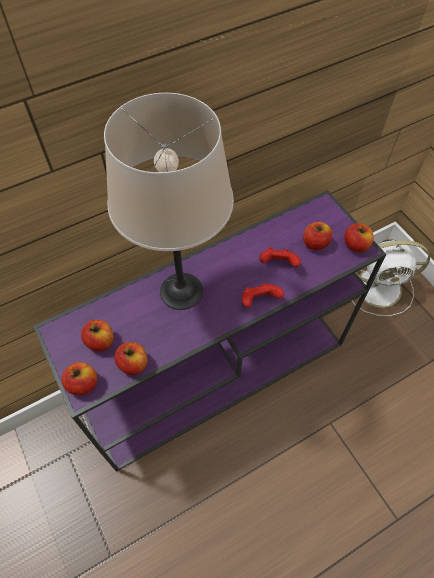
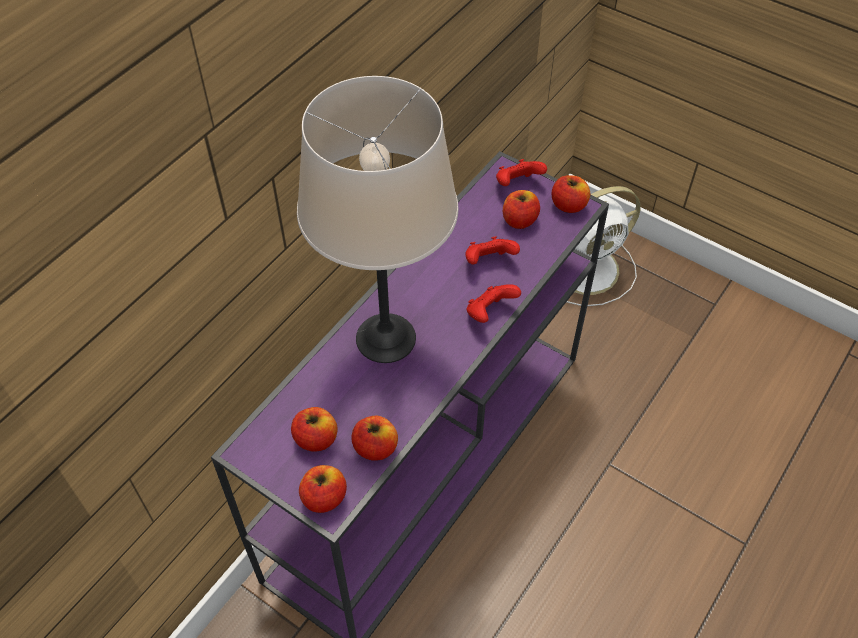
camera: 25 degrees left, 5 degrees down
(327, 217) = (517, 184): none -> red game controller

